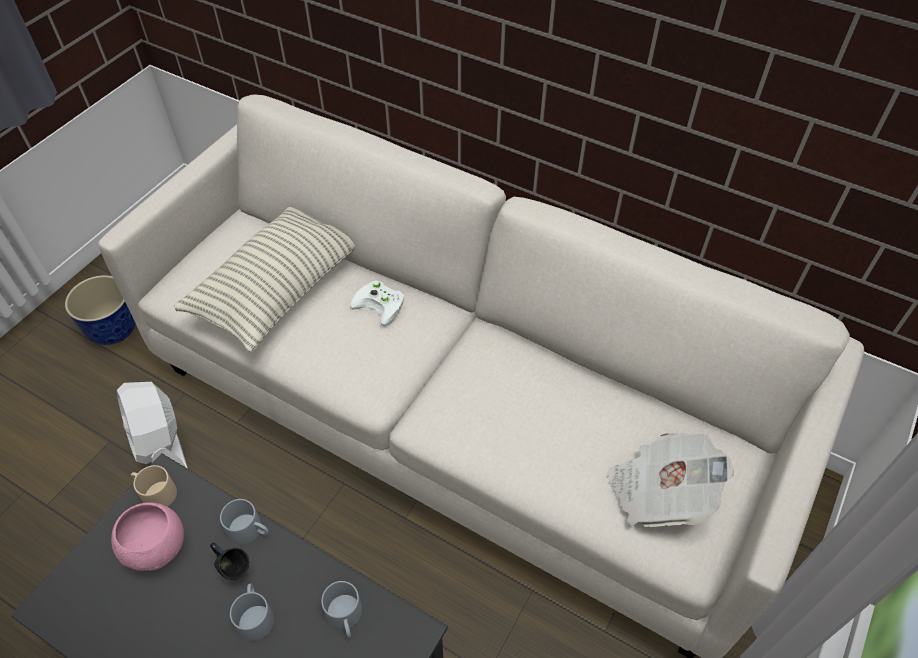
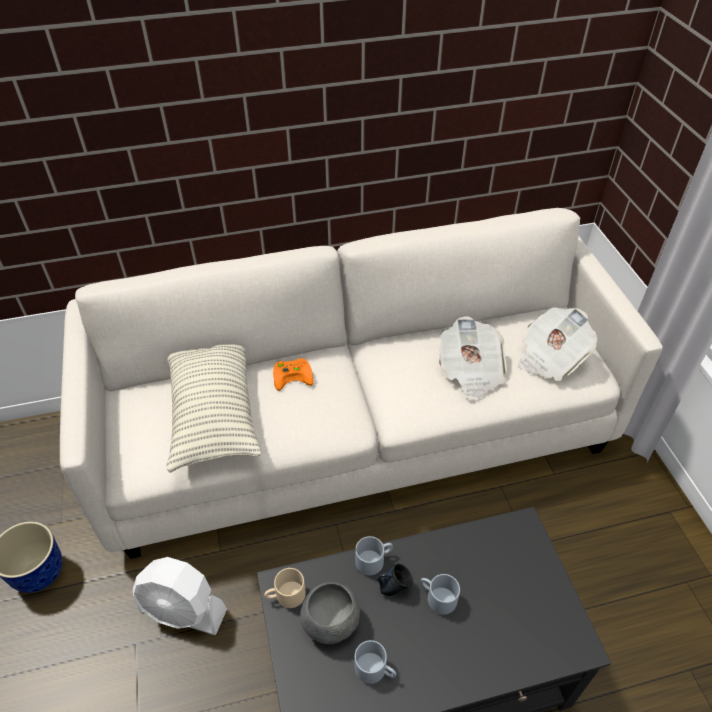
camera: 45 degrees left, 5 degrees down
(156, 549) = (331, 623): pink bowl -> grey bowl
(346, 617) = (483, 550): grey mug -> grey mug (375, 669)
(381, 304) = (293, 375): white game controller -> orange game controller
(550, 435) = (470, 372): none -> newspaper

